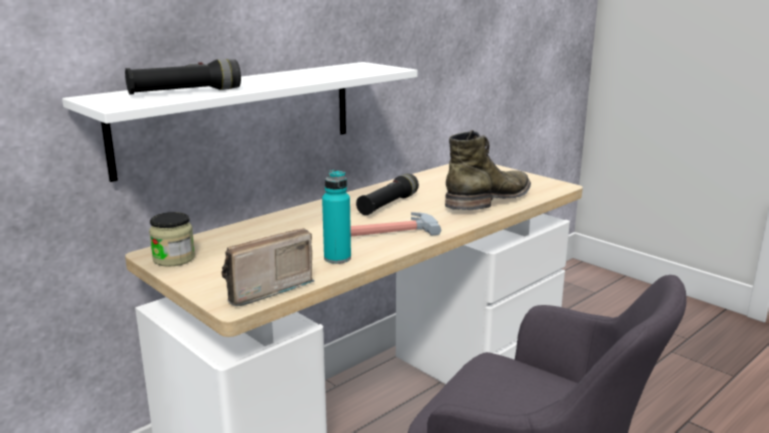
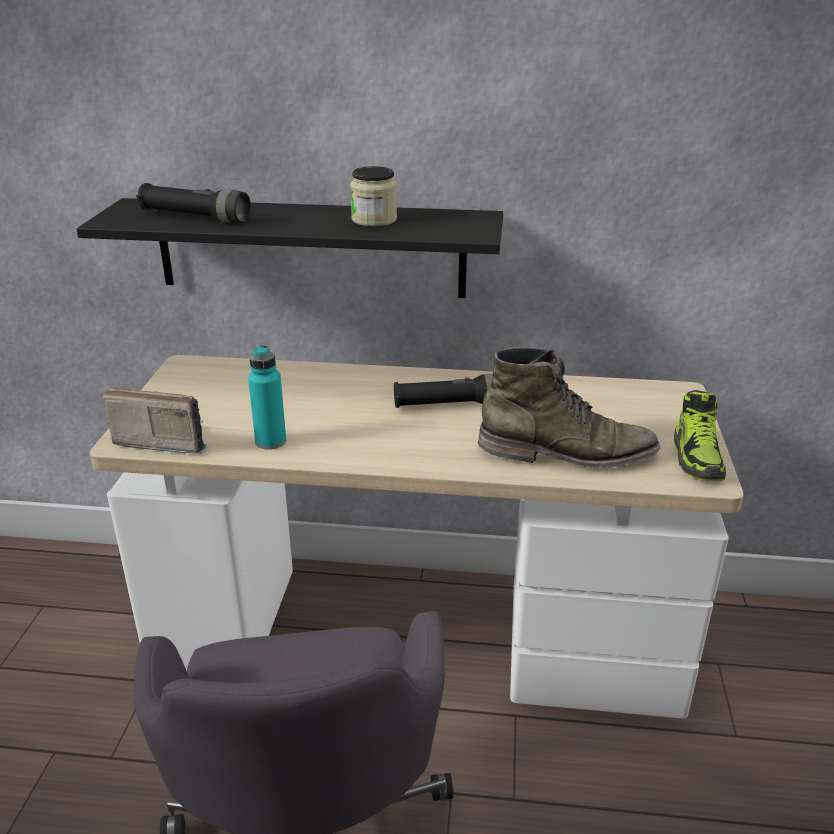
camera: 50 degrees right, 10 degrees up
(174, 258) = (184, 376): jar -> jar (374, 220)
(239, 116) = (310, 248): white shelf -> black shelf
(386, 231) = (373, 435): hammer -> none
(538, 181) = (697, 458): none -> shoe

